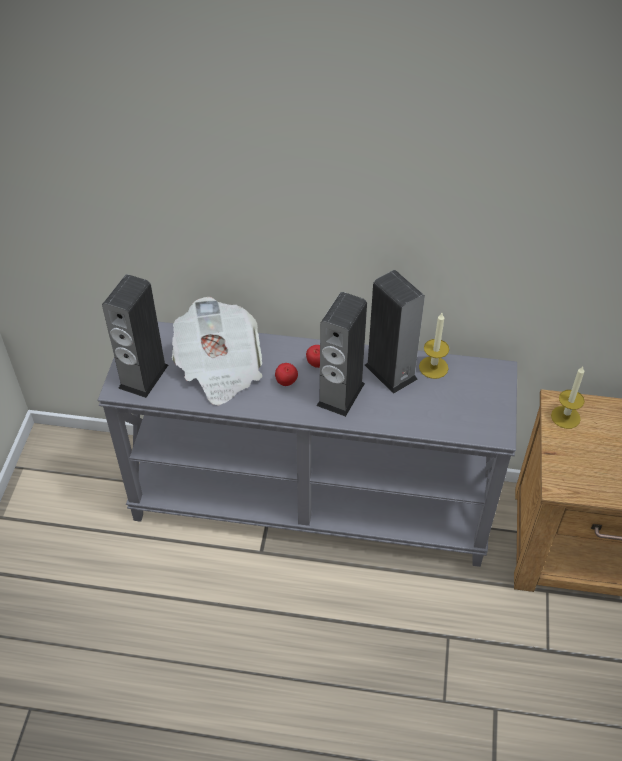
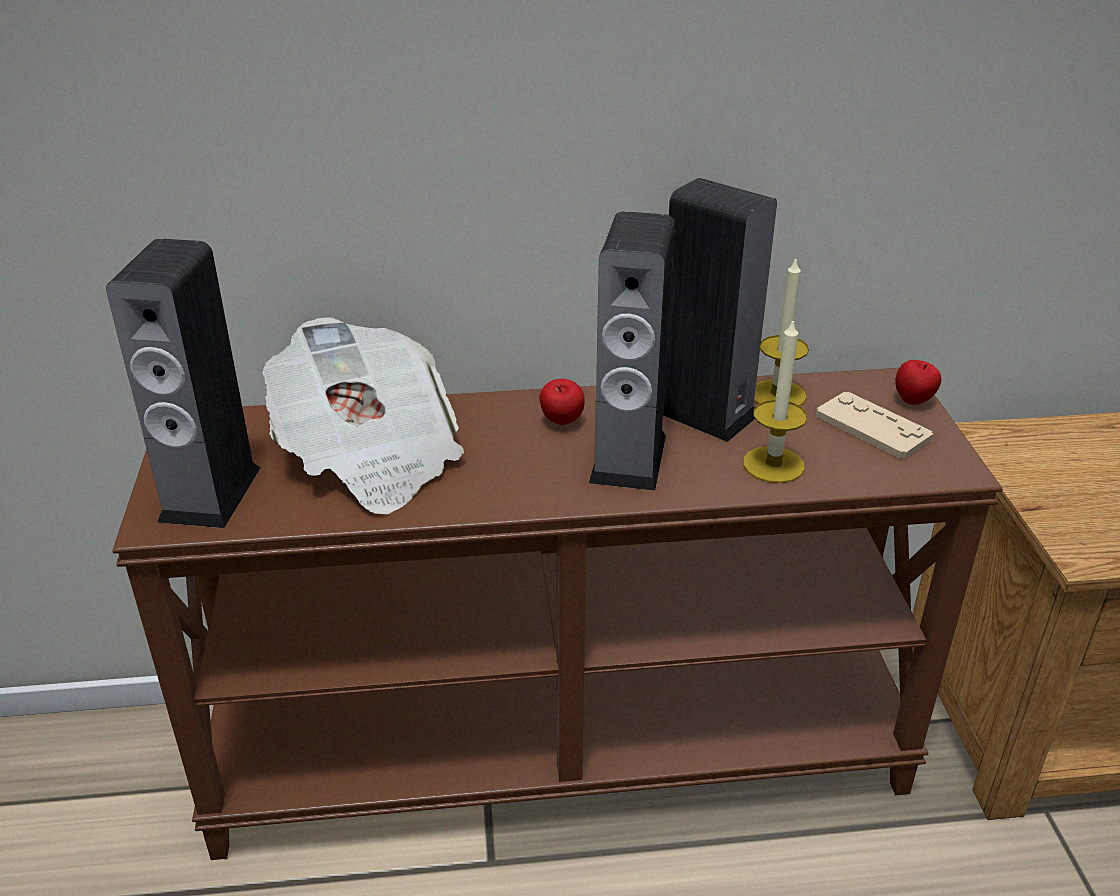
camera: 15 degrees left, 15 degrees down
(286, 383) = (514, 458): apple -> apple (913, 401)
(312, 502) = (561, 748): grey console table -> brown console table
(471, 399) = (872, 427): none -> beige game controller
(565, 417) = (1020, 453): candle -> candle (773, 465)

